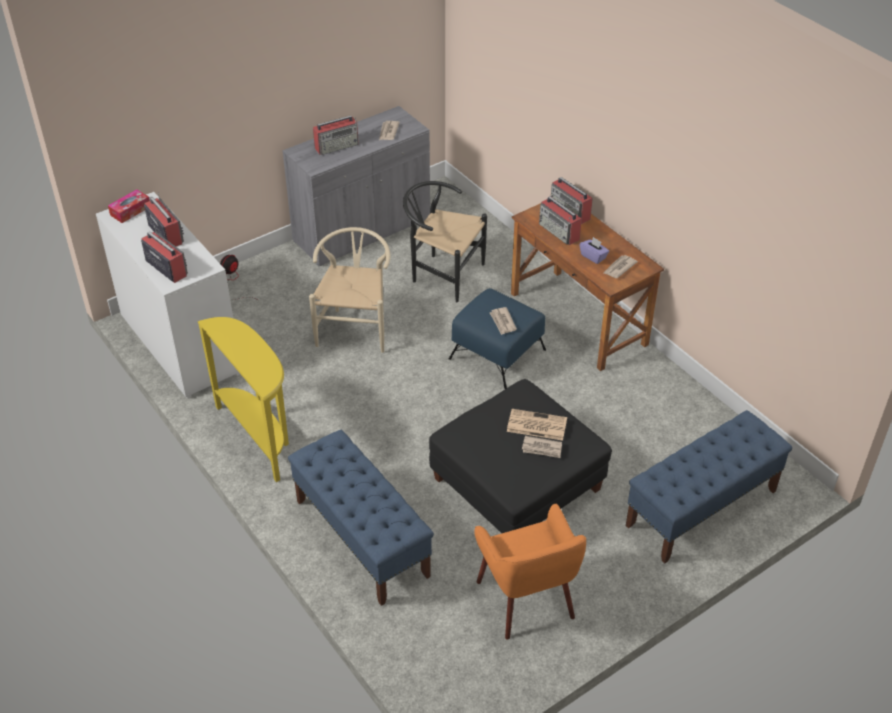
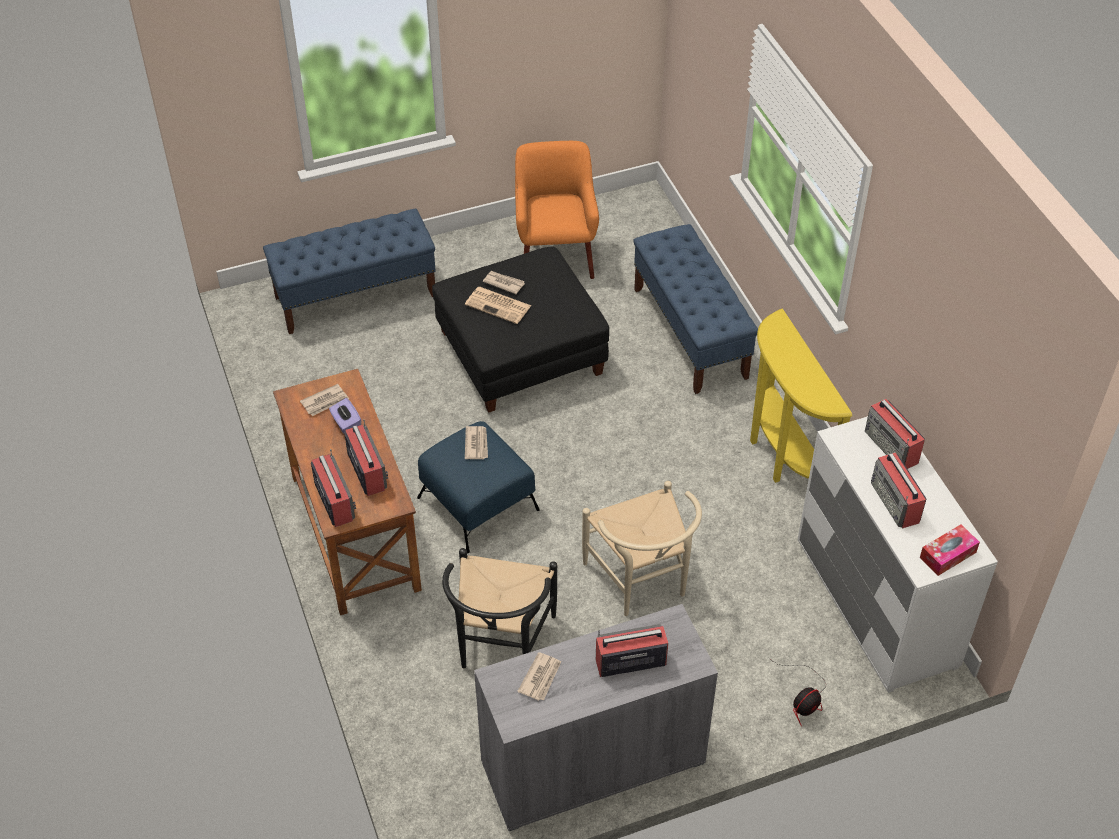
camera: 165 degrees left, 5 degrees up
(355, 326) = (642, 582): beige chair -> beige chair turned 45 degrees counterclockwise
(442, 274) = (501, 647): black chair -> black chair turned 60 degrees clockwise

